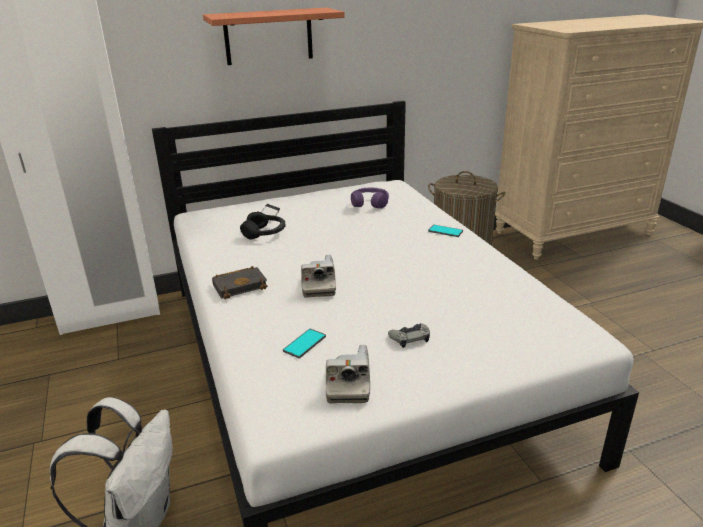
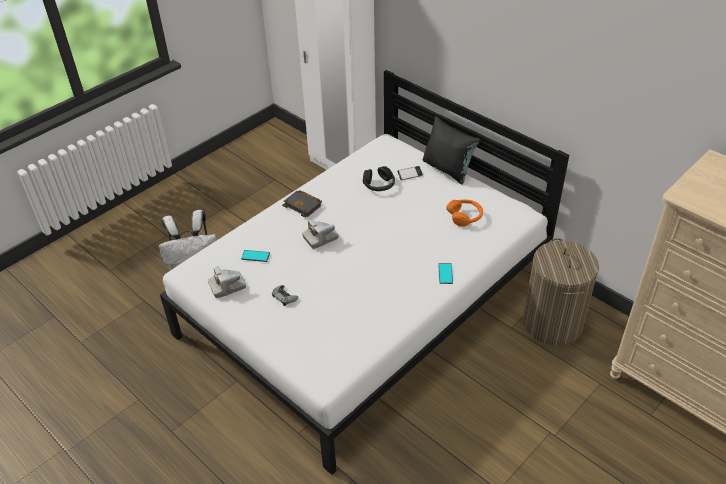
camera: 65 degrees right, 15 degrees up
(268, 36) = (473, 46): shelf -> none
(286, 197) = (448, 169): none -> black pillow
(370, 203) = (465, 216): purple headphones -> orange headphones

